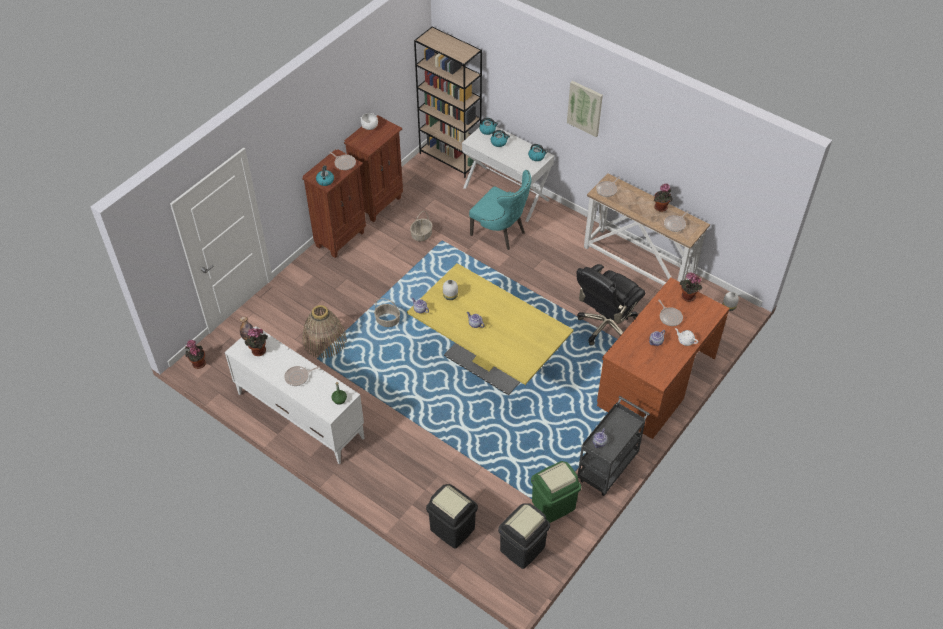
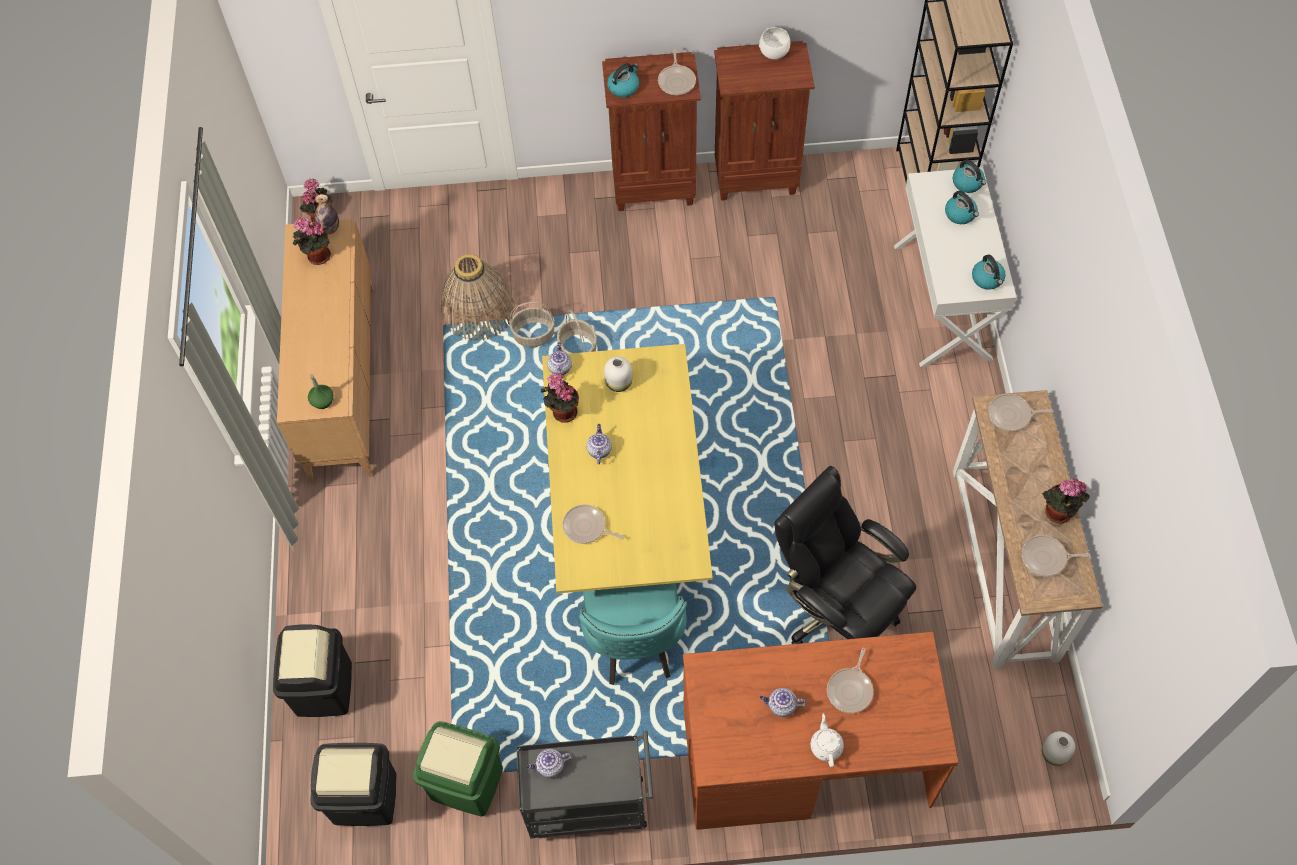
camera: 50 degrees right, 10 degrees up
(298, 377) = (317, 329): frying pan -> frying pan (586, 527)
(299, 416) = (341, 381): white dresser -> brown dresser
(421, 235) = (758, 268): basket -> basket (533, 335)
(500, 233) = (864, 352): turquoise chair -> turquoise chair (635, 644)
(585, 108) = (1066, 256): picture -> none
(605, 326) = (835, 612): black office chair -> black office chair turned 45 degrees clockwise
(687, 297) = (915, 684): potted plant -> potted plant (562, 412)

